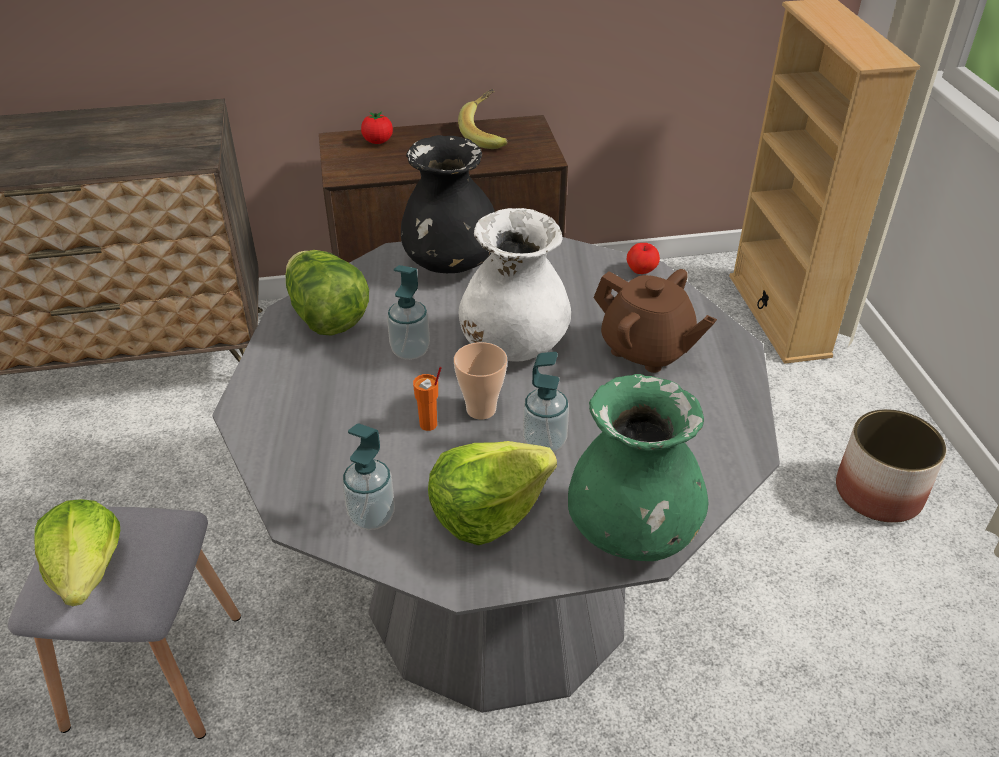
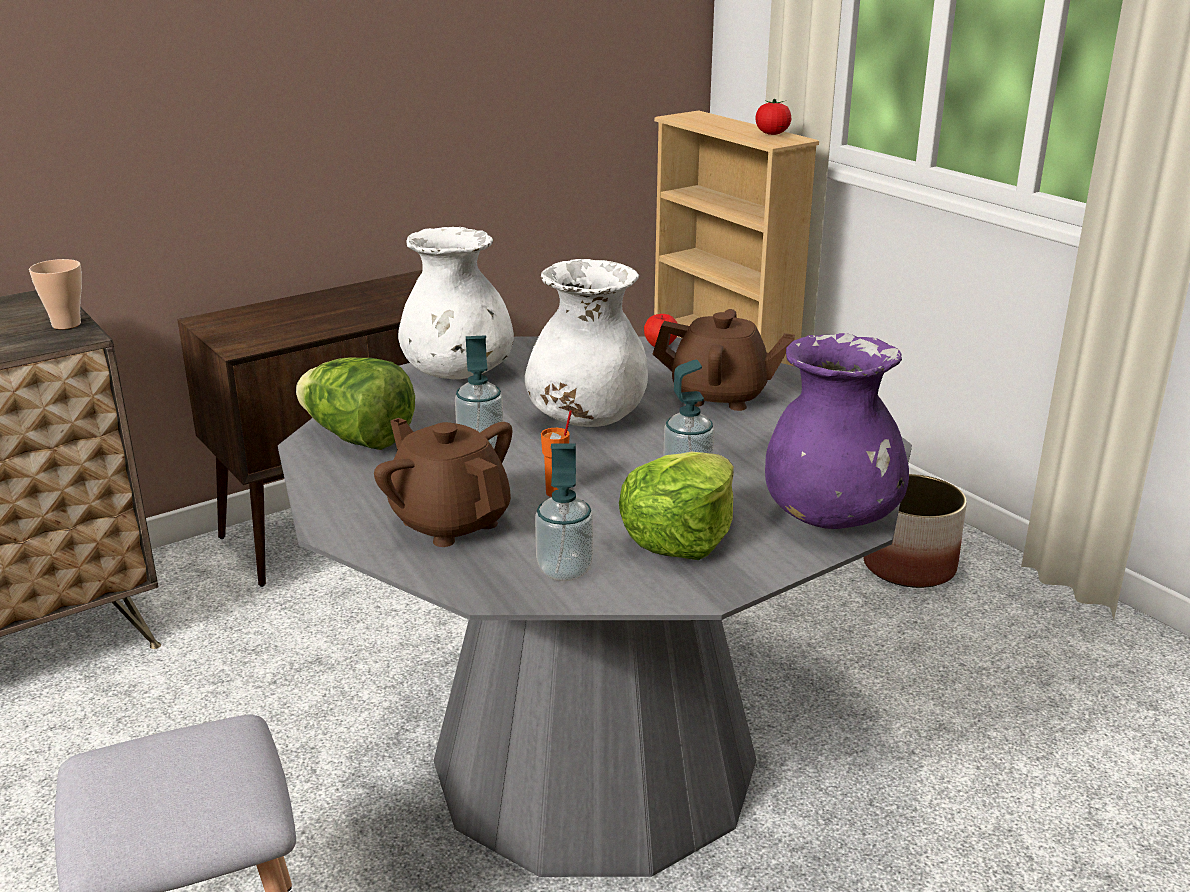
camera: 25 degrees left, 15 degrees down
(87, 570) = (151, 801): lettuce -> none
(327, 431) = (450, 522): none -> brown teapot
(378, 142) = (259, 315): tomato -> tomato (772, 134)
(450, 263) = (458, 374): black vase -> white vase
(481, 409) = (600, 470): cup -> cup (66, 324)
(488, 134) = (384, 291): banana -> none
(633, 531) = (831, 517): green vase -> purple vase

